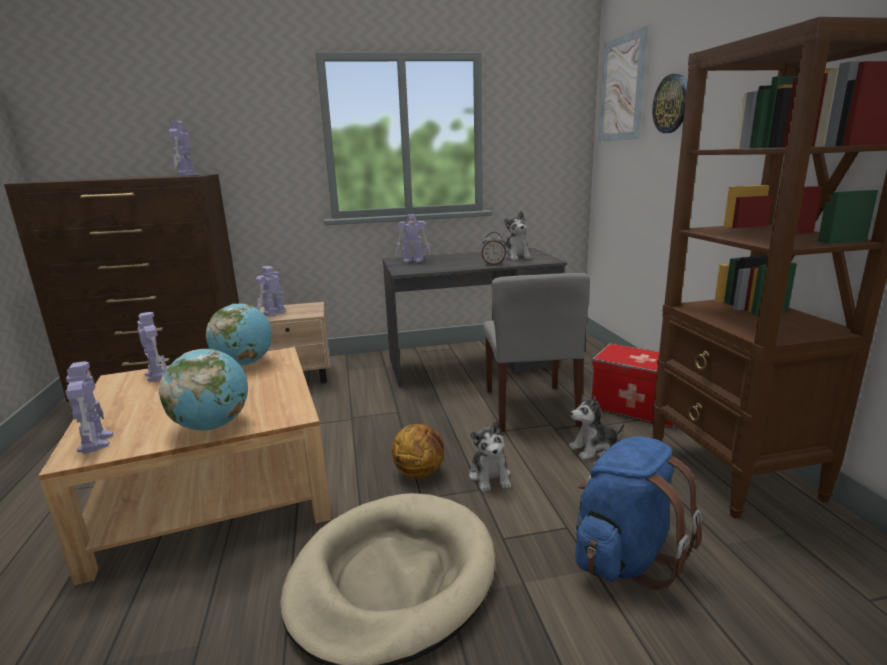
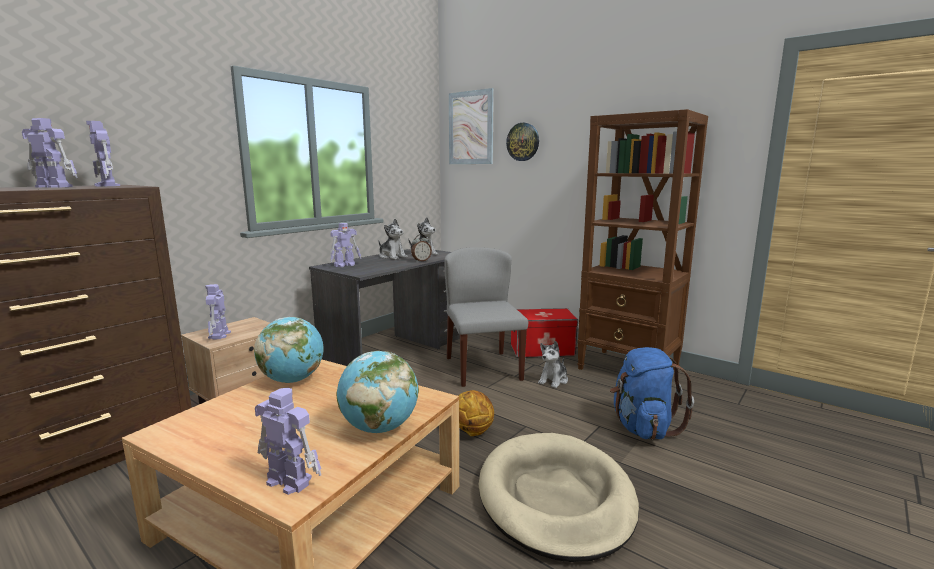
camera: 40 degrees left, 5 degrees down
(157, 375) = (209, 415): toy robot -> toy robot (53, 187)
(490, 477) = (520, 417): plush toy -> plush toy (392, 257)
(531, 408) = (482, 368): grey chair -> grey chair turned 150 degrees counterclockwise

